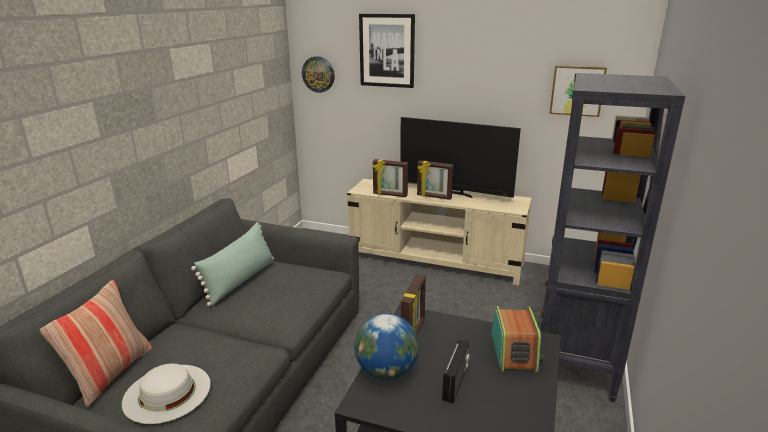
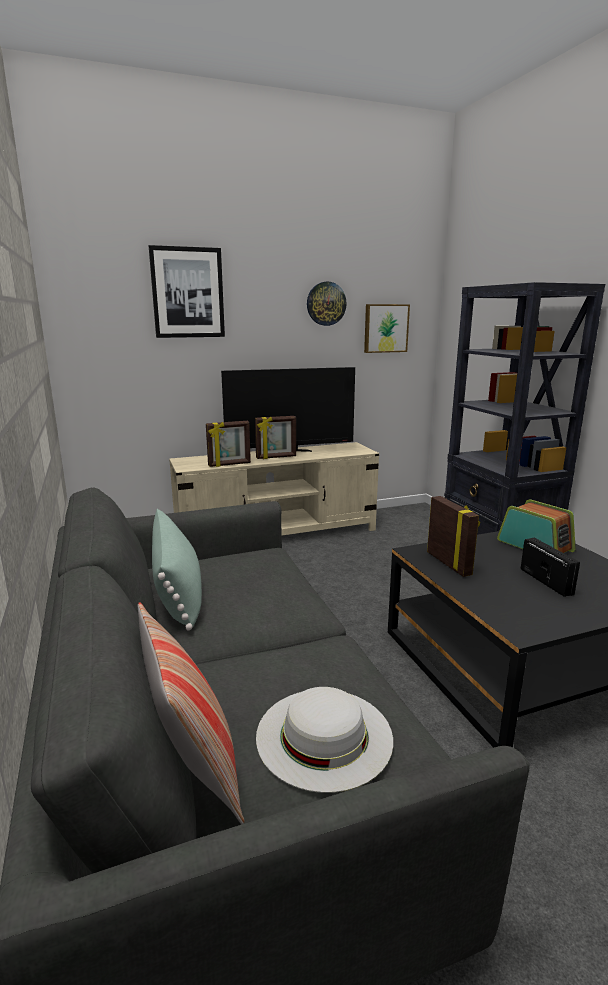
camera: 40 degrees left, 5 degrees down
(318, 74) = (90, 327): wall clock -> wall clock (326, 303)
(386, 371) = (489, 598): globe -> none

